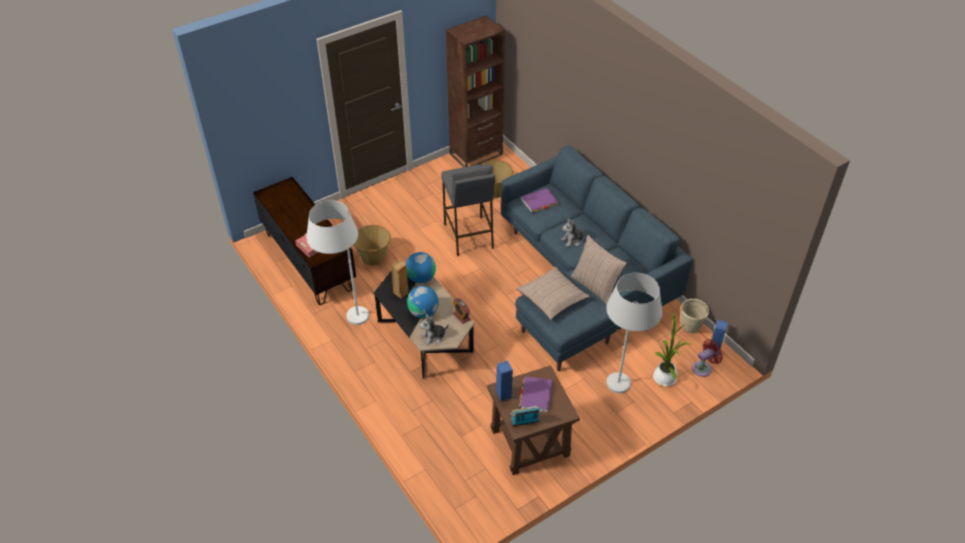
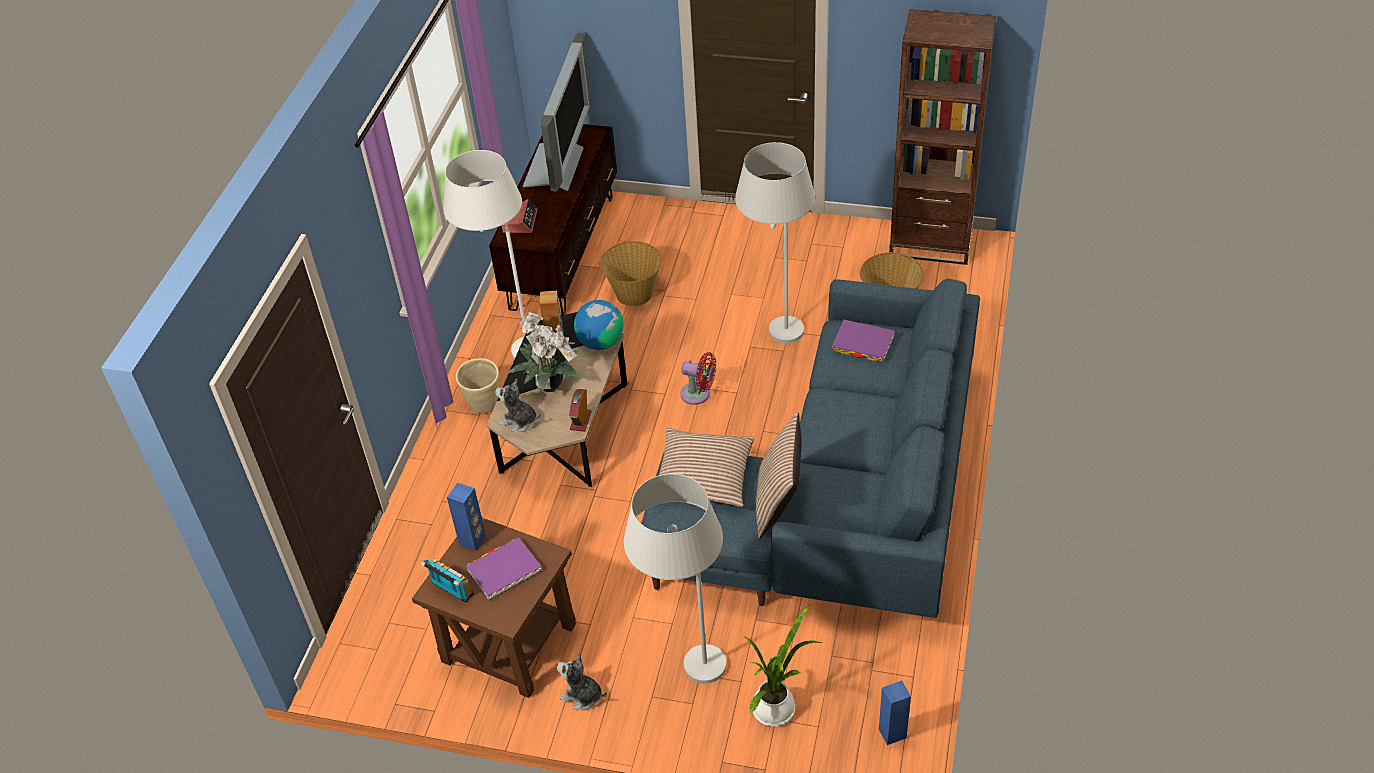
camera: 50 degrees right, 0 degrees up
(292, 211) = (558, 167): none -> television
(423, 312) = (548, 384): globe -> potted plant
(468, 236) = (777, 343): grey stool -> white floor lamp
(572, 240) = (835, 423): plush toy -> plush toy (582, 695)
(690, 327) = (904, 676): beige planter -> beige planter (484, 405)
(703, 368) = (844, 742): red fan -> red fan (698, 394)

